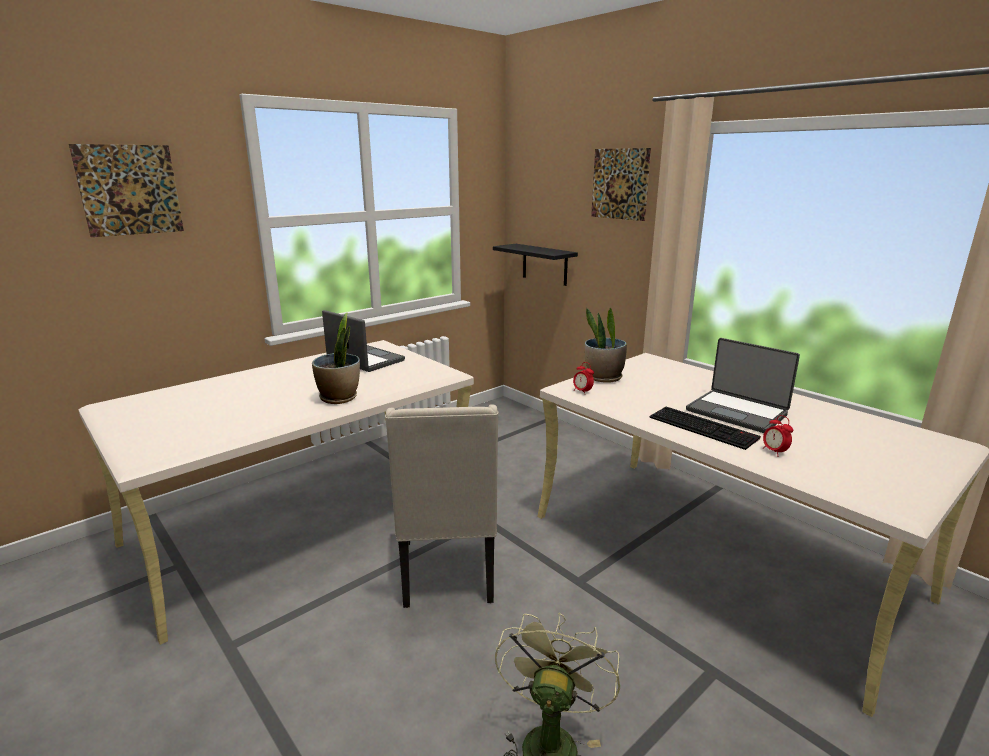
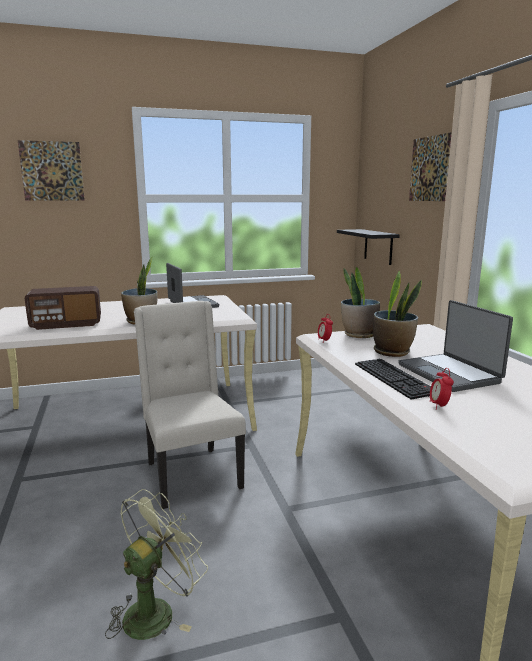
camera: 25 degrees right, 5 degrees down
(241, 420) = (66, 324): none -> radio
(448, 573) = (191, 475): beige chair -> beige chair turned 135 degrees clockwise
(660, 395) = (392, 352): none -> potted plant

